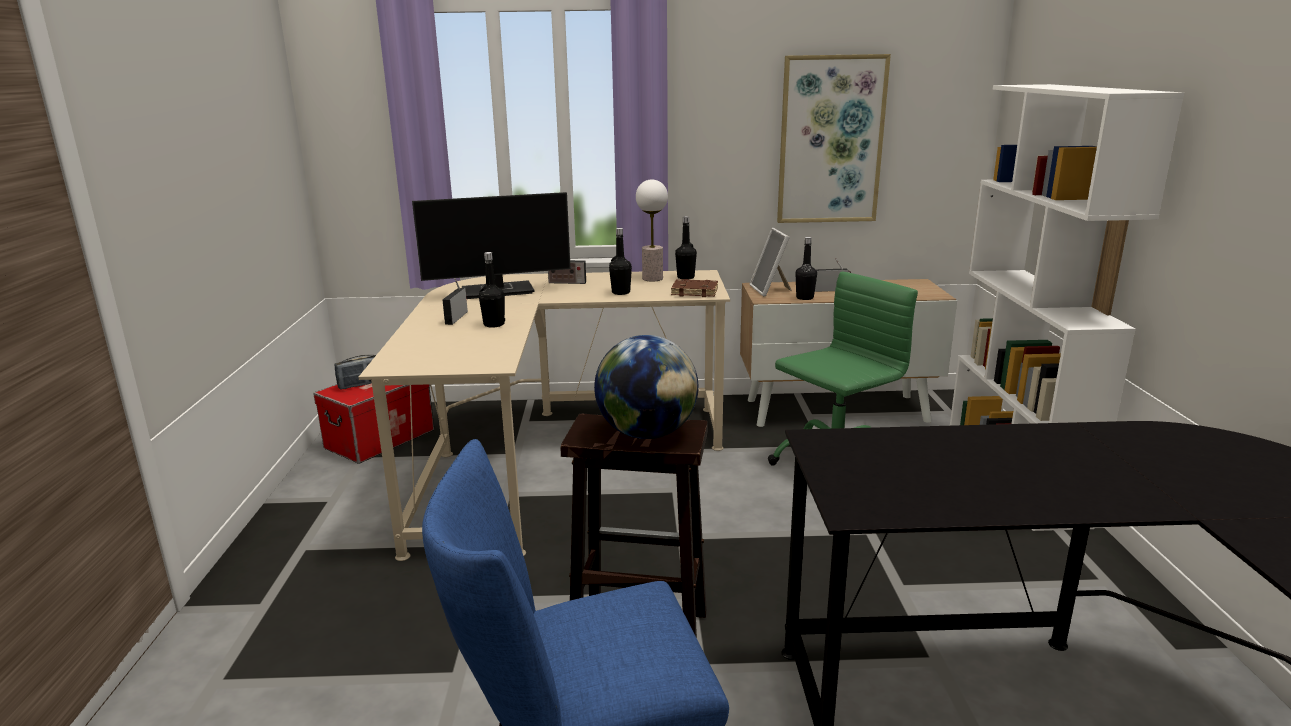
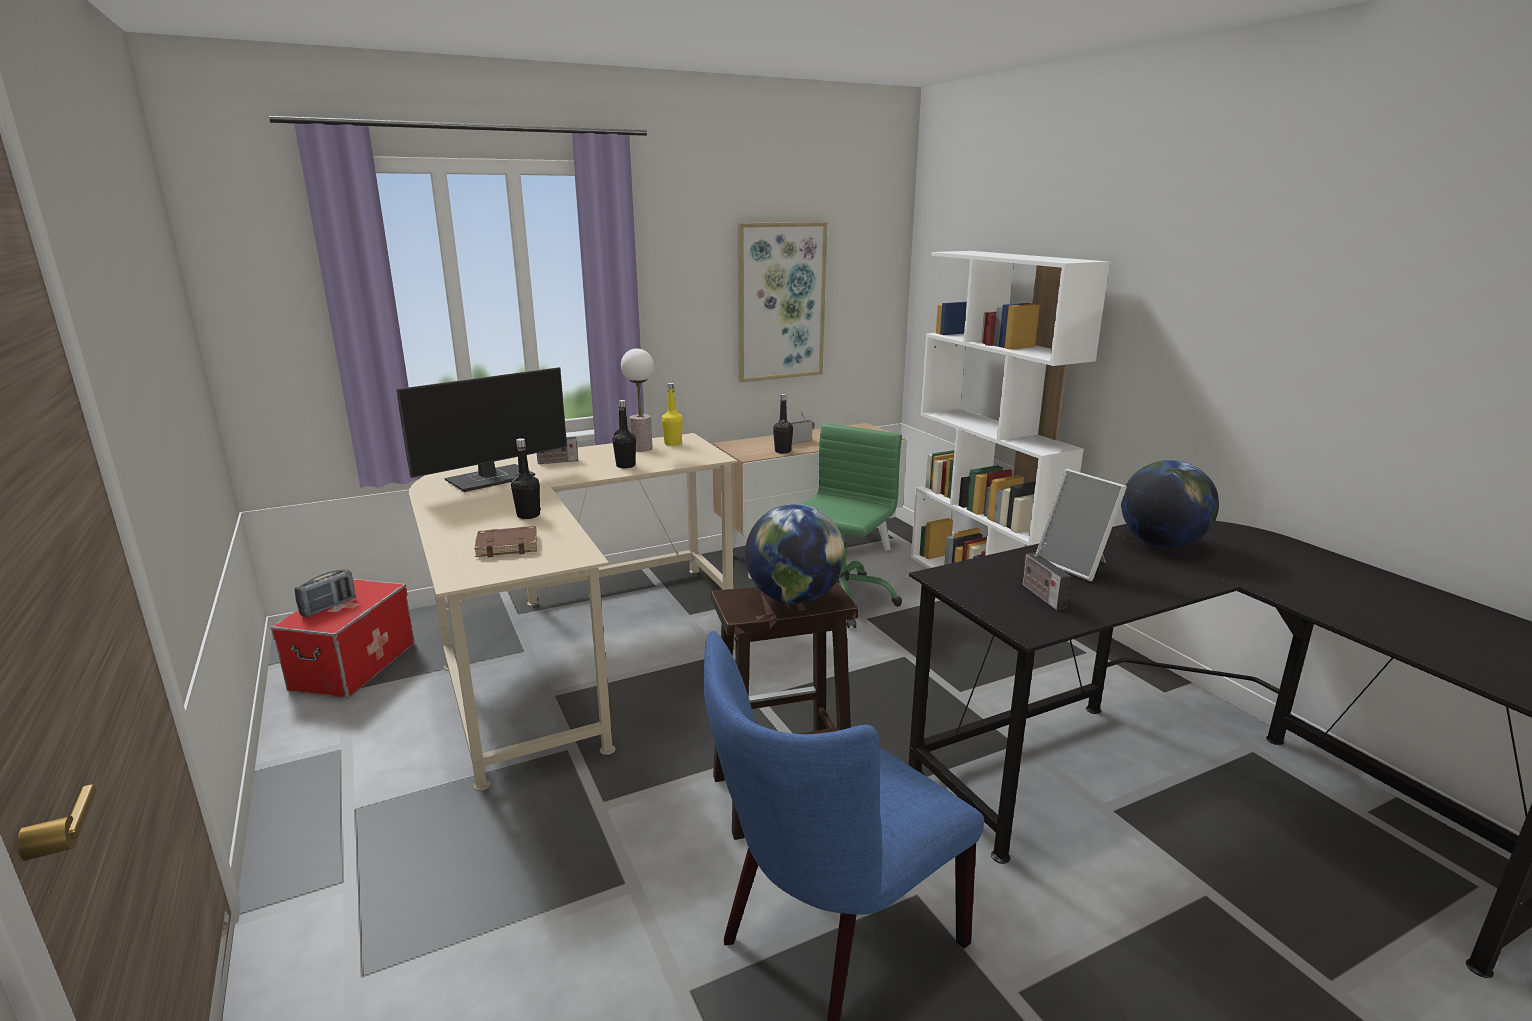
camera: 25 degrees left, 0 degrees up
(456, 317) = (476, 513): radio -> radio (1040, 595)
(685, 277) = (673, 443): black bottle -> yellow bottle
(695, 292) = (698, 457): brown book -> brown book (508, 546)
(770, 290) = (746, 447): picture frame -> picture frame (1076, 565)
(1140, 451) = (1161, 543): none -> globe

